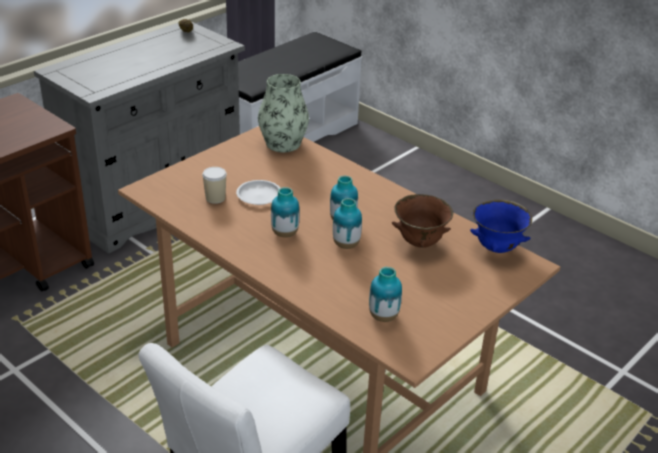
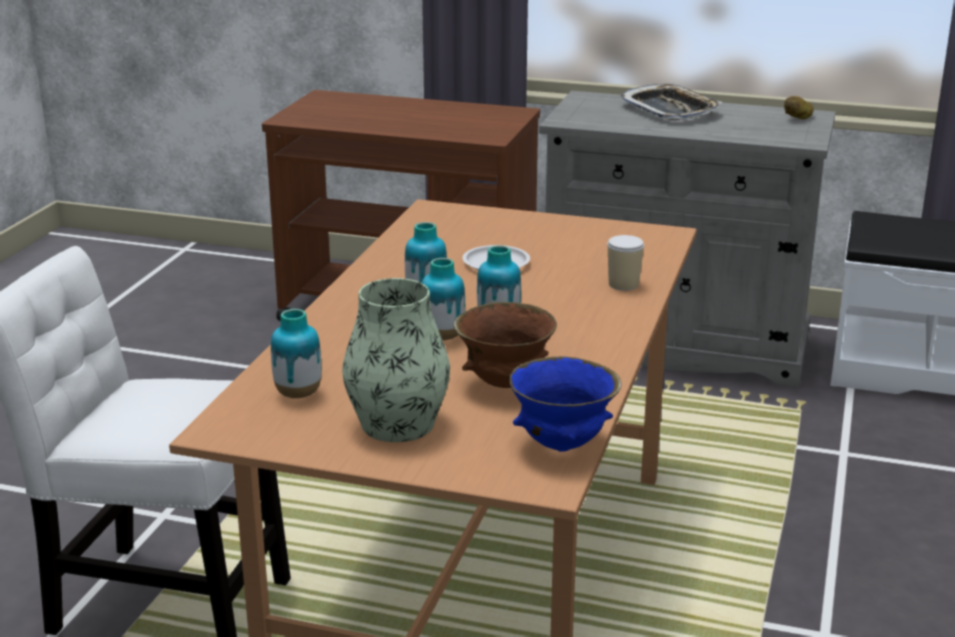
camera: 65 degrees right, 10 degrees down
(120, 57) = (669, 110): none -> tray
(215, 198) = (459, 244): cup -> cup (623, 284)
(283, 143) = (645, 247): vase -> vase (397, 424)

